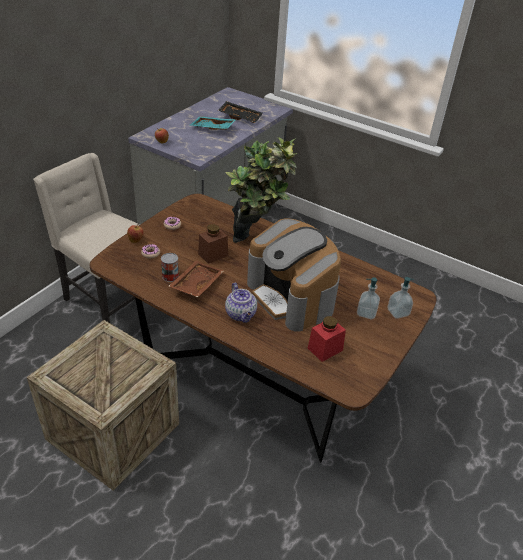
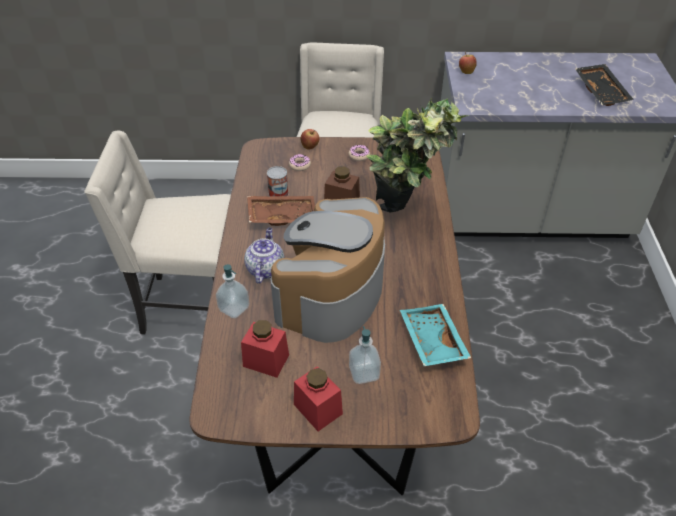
camera: 60 degrees right, 5 degrees up
(113, 431) = (190, 306): crate -> beige chair
(212, 128) = (544, 86): turquoise tray -> turquoise tray (431, 341)
(241, 315) = (265, 269): teapot -> teapot turned 150 degrees clockwise
(380, 343) = (318, 409): none -> red jar
(398, 312) = (395, 405): soap dispenser -> soap dispenser (234, 308)

